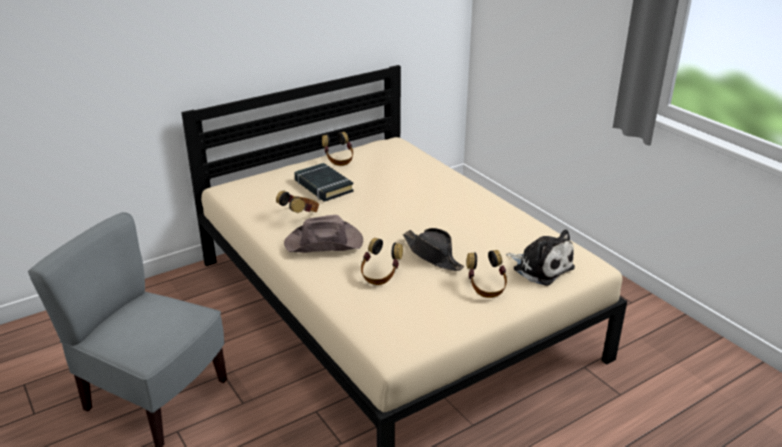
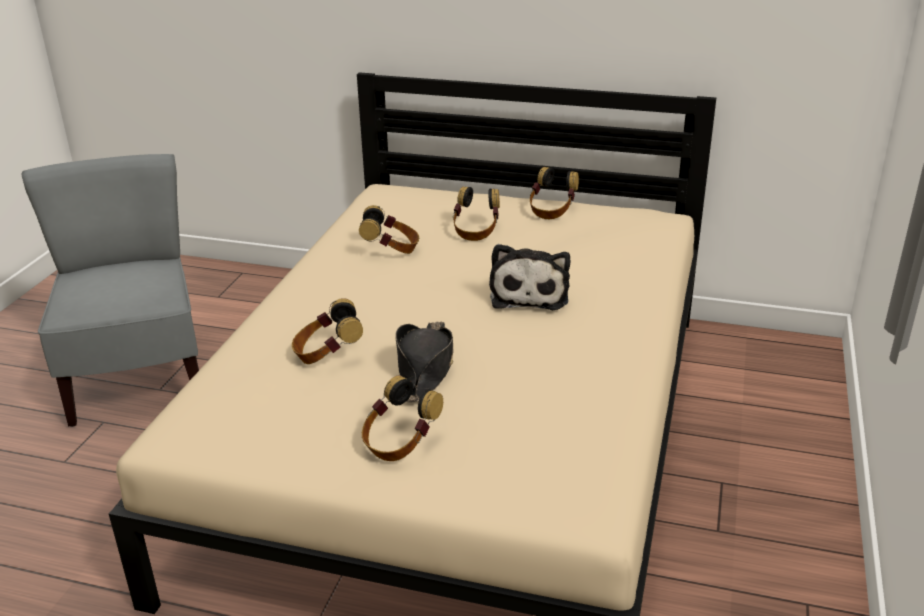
camera: 50 degrees right, 0 degrees up
(323, 186) = (476, 231): black book -> headphones
(324, 243) = (350, 290): brown hat -> none
(540, 267) = (518, 467): plush toy -> plush toy (529, 293)

